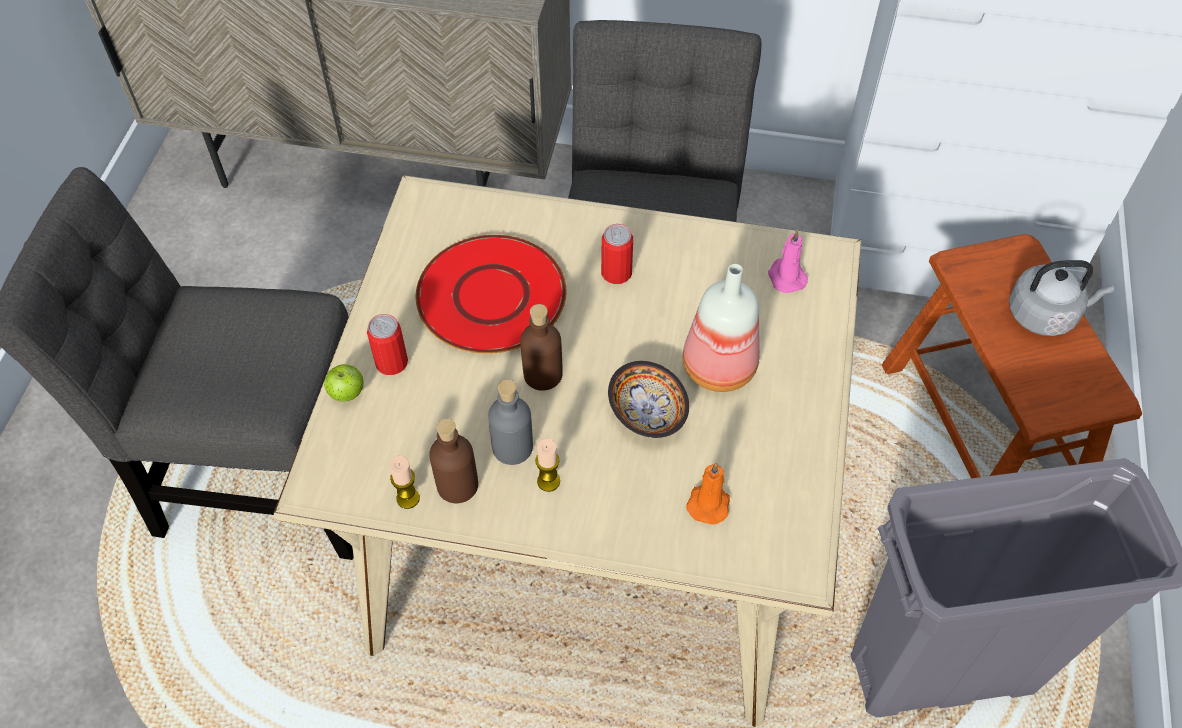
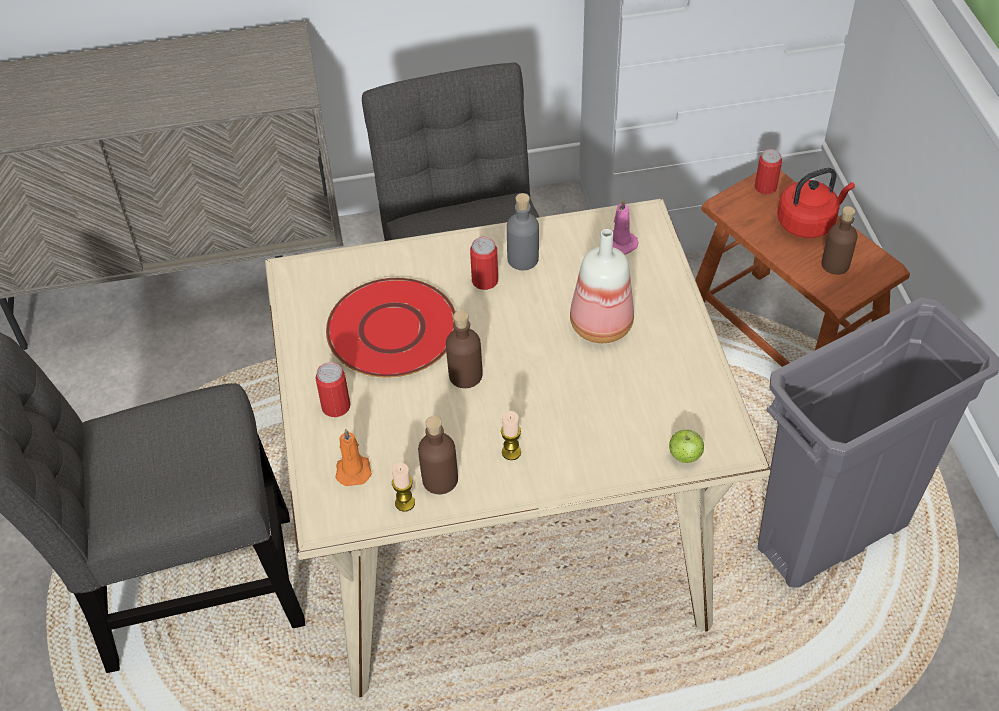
camera: 20 degrees left, 5 degrees down
(347, 393) = (311, 442): apple -> apple (685, 456)
(512, 447) = (469, 437): grey bottle -> grey bottle (523, 259)
(648, 410) = (562, 374): bowl -> none
(709, 502) = (642, 425): orange candle -> orange candle (353, 469)
(1012, 258) = (765, 187): none -> can
(1045, 314) = (808, 222): grey kettle -> red kettle
(1054, 374) = (835, 264): none -> brown bottle

